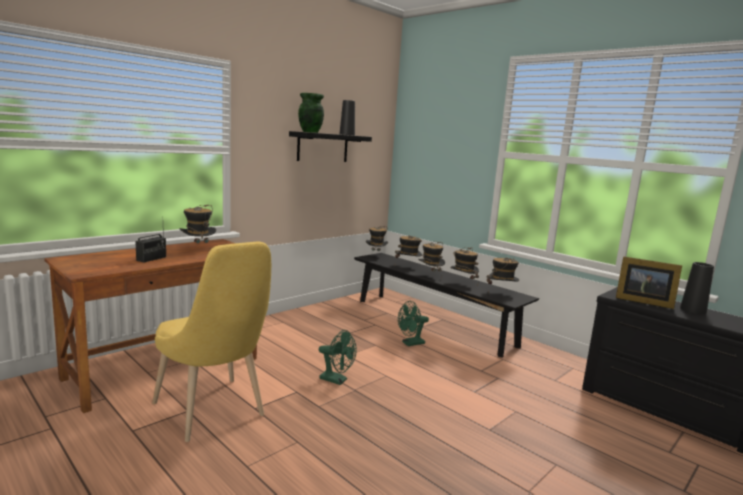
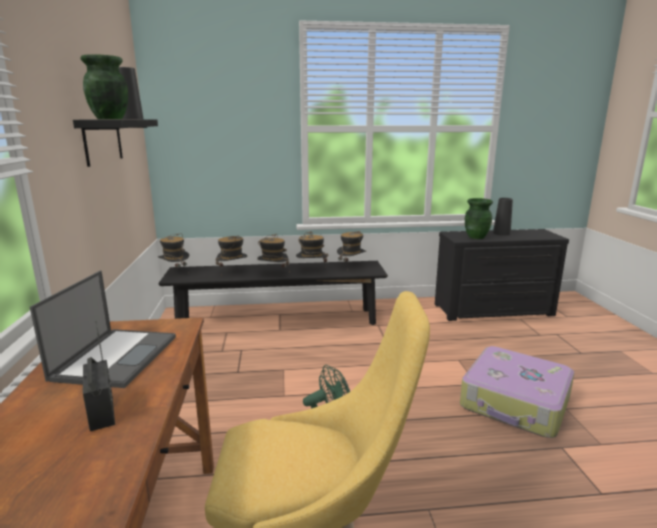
camera: 50 degrees left, 5 degrees up
(198, 250) = (116, 356): hat -> laptop
(410, 343) = (304, 350): green fan -> none
(491, 458) = (515, 403): none -> suitcase
(642, 301) = (476, 237): picture frame -> green vase

